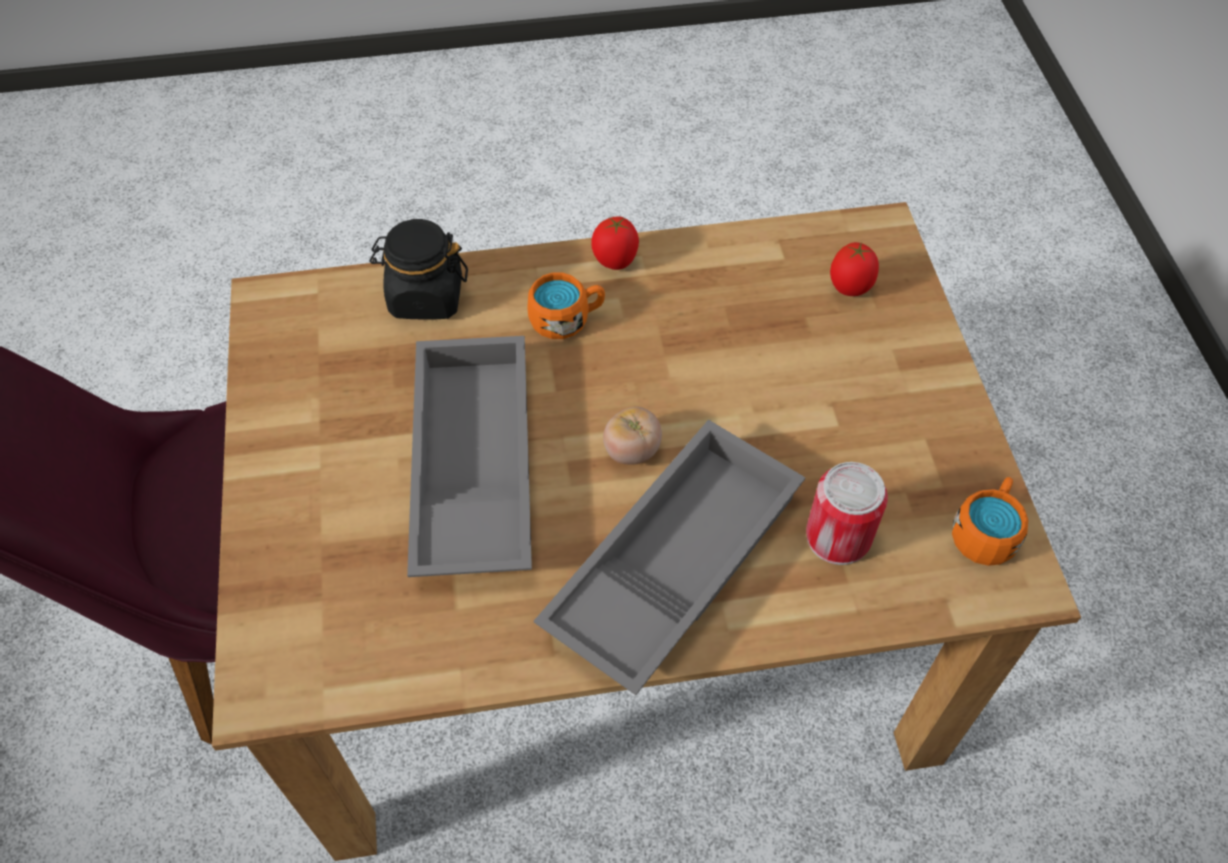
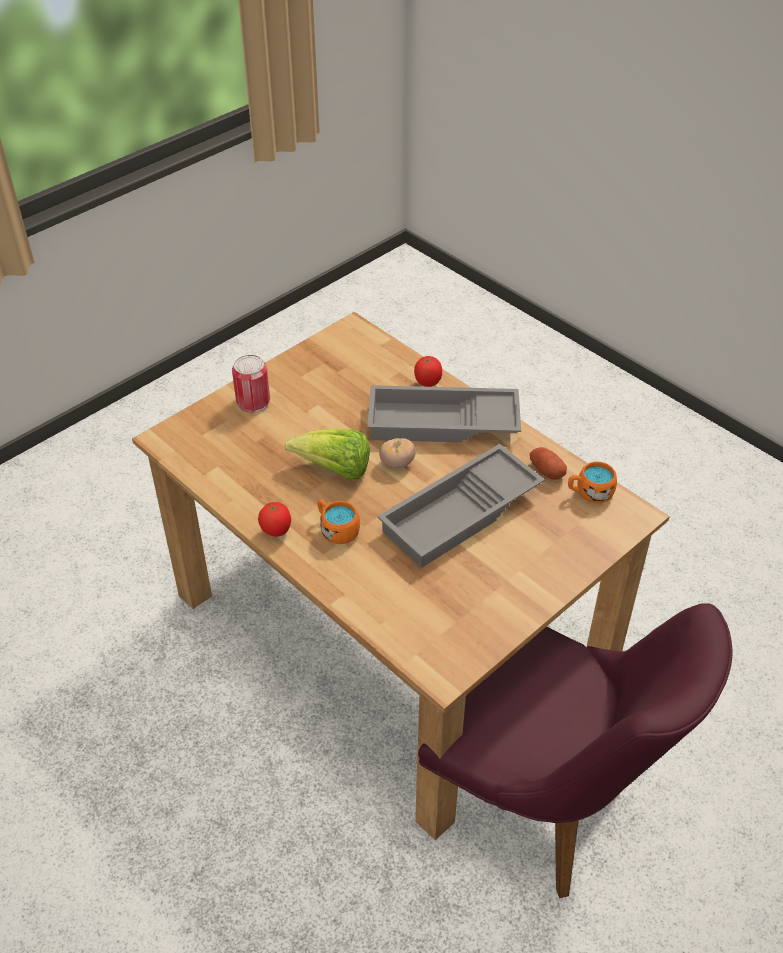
camera: 125 degrees left, 10 degrees down
(425, 297) = (374, 599): black jar -> none
(452, 637) = (546, 471): none -> potato
(677, 373) = (335, 470): none -> lettuce
(838, 537) = (380, 382): can -> can (253, 401)
(850, 288) = (221, 433): tomato -> tomato (427, 383)
(986, 532) = (336, 344): orange mug -> orange mug (589, 493)

